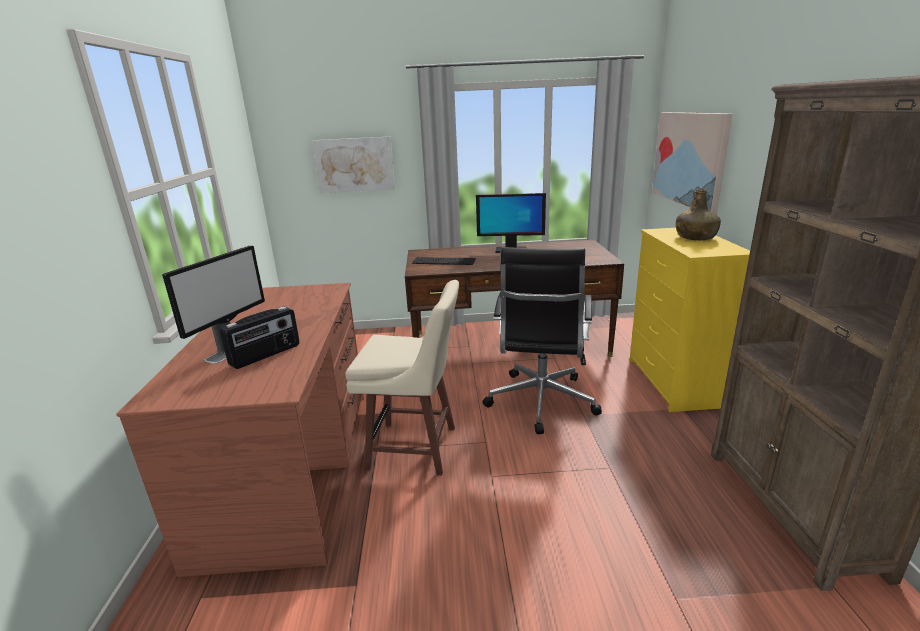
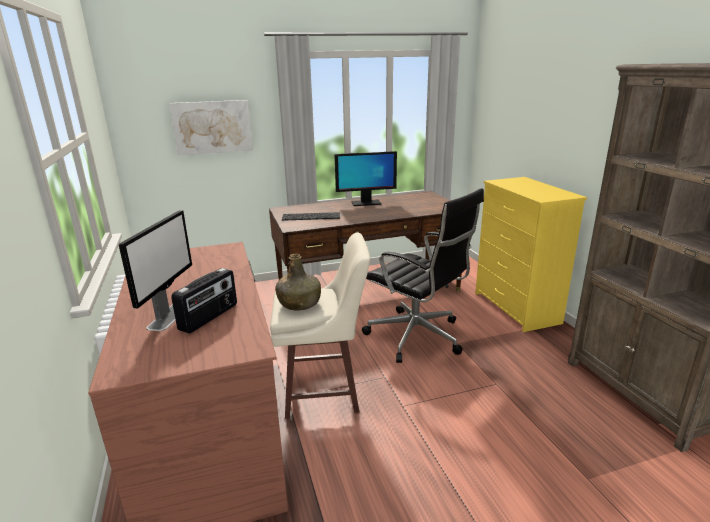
camera: 15 degrees left, 0 degrees up
(540, 403) = (417, 337): black office chair -> black office chair turned 45 degrees counterclockwise
(689, 159) = (513, 120): picture -> none
(695, 237) = (531, 186): green bottle -> green bottle (299, 303)

